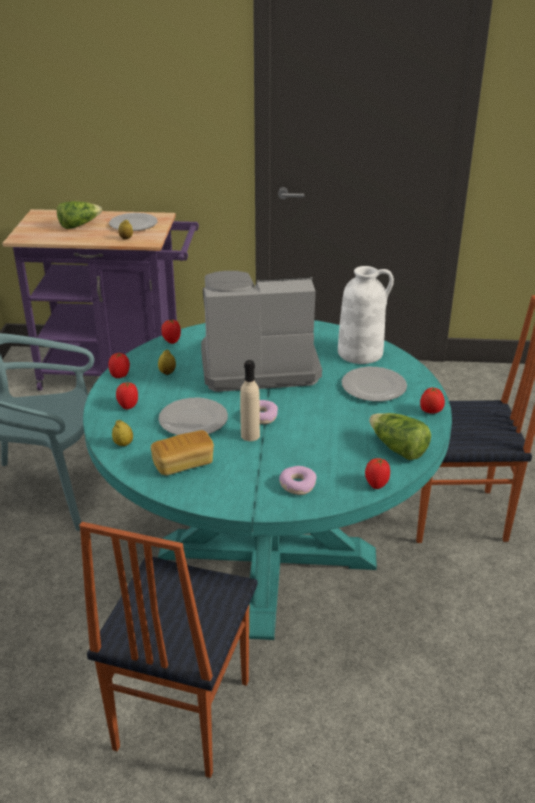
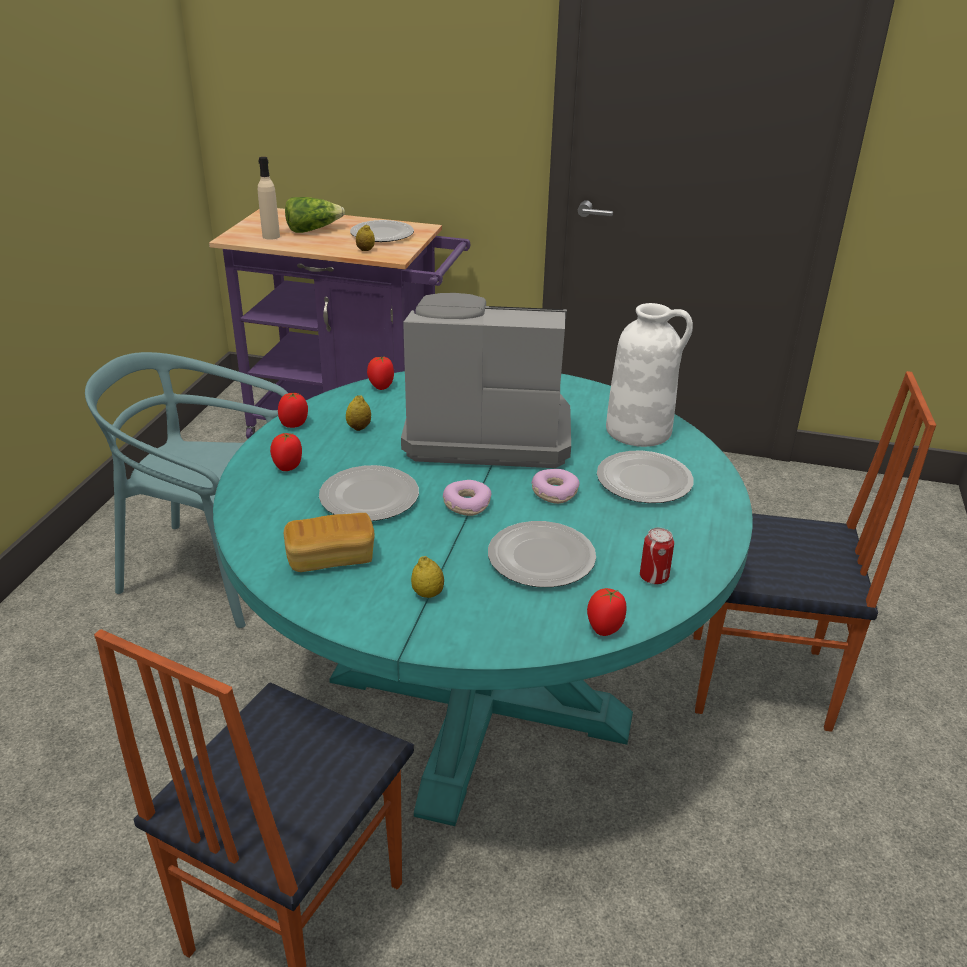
camera: 10 degrees right, 0 degrees up
(123, 444) = (260, 519): lemon -> lemon (428, 594)
(250, 435) = (441, 529): beige bottle -> beige bottle (271, 236)
(297, 485) = (484, 613): donut -> donut (554, 492)
(323, 445) = (543, 558): none -> plate
(398, 449) = (654, 577): lettuce -> can
(431, 412) = (720, 528): tomato -> none

